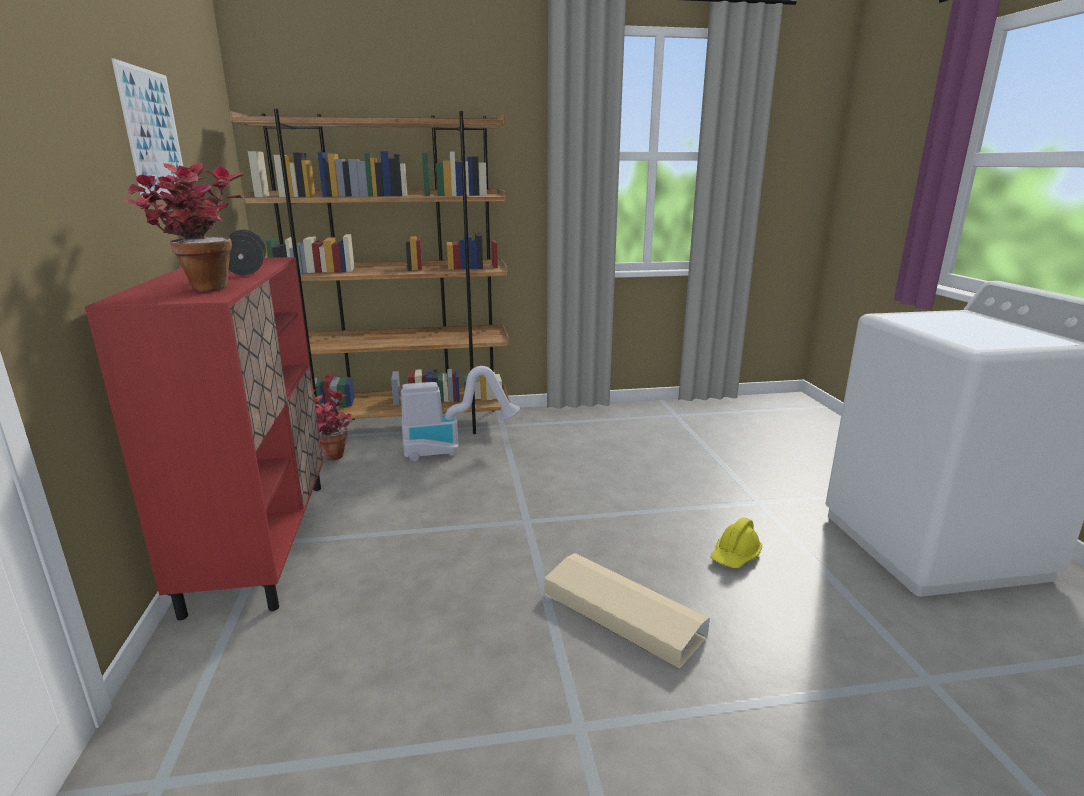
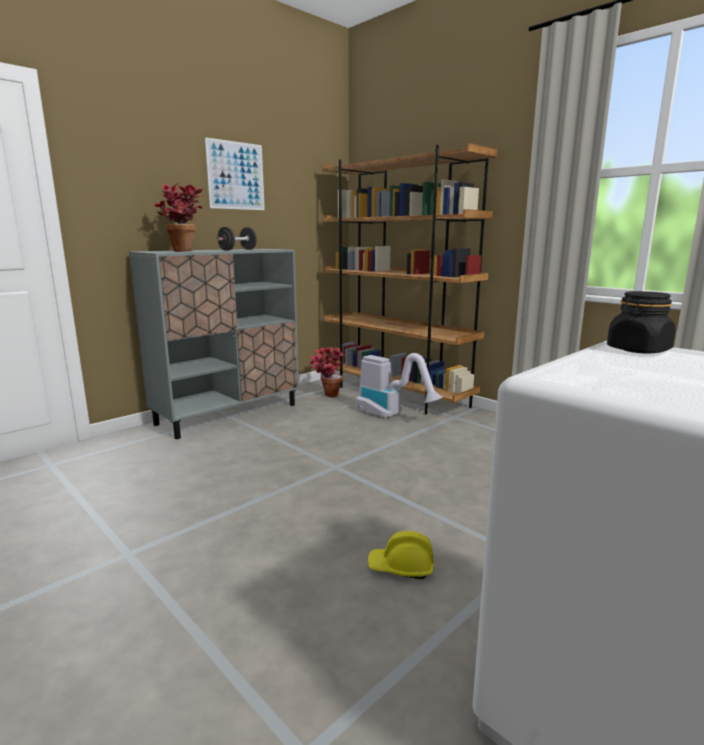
camera: 55 degrees right, 5 degrees down
(261, 542) = (228, 414): red cabinet -> grey cabinet
(621, 614) = (257, 535): beige storage box -> none
(909, 318) = (638, 350): none -> black jar

